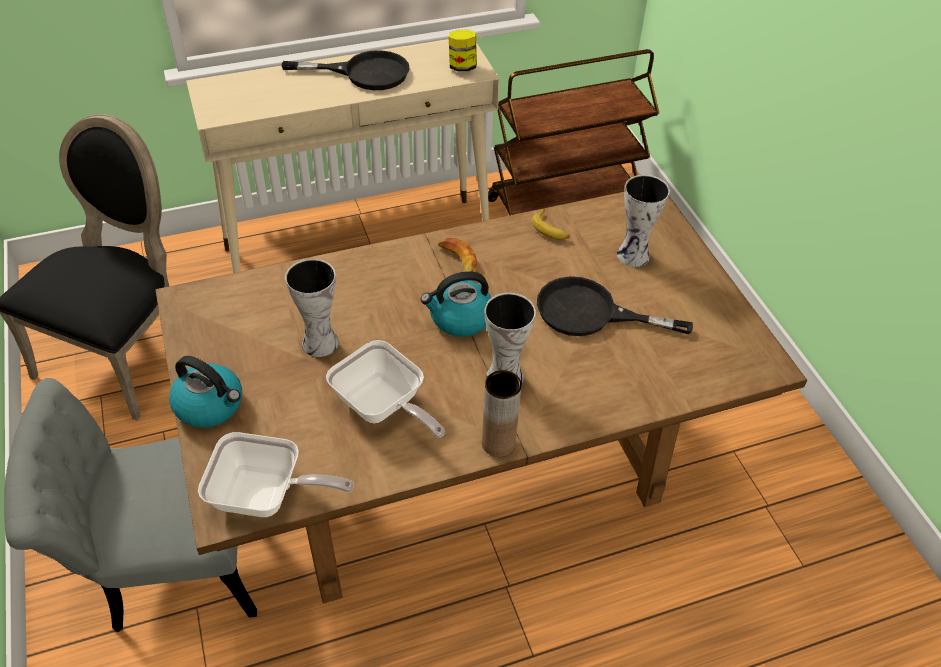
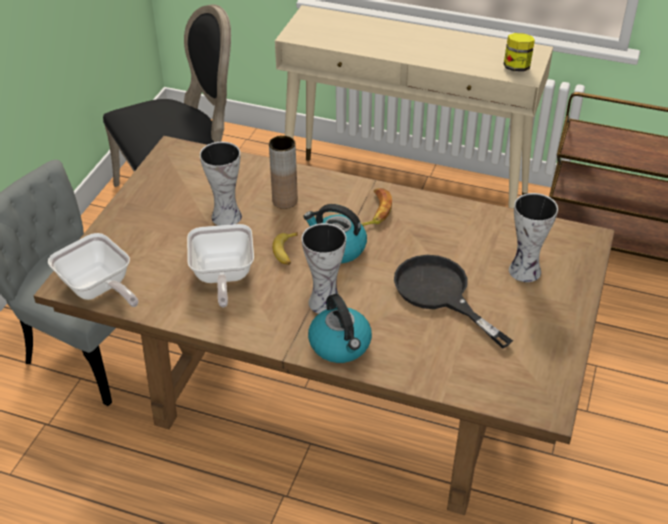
camera: 40 degrees right, 5 degrees down
(210, 405) = (123, 220): kettle -> kettle (341, 345)
(364, 73) = (432, 44): black frying pan -> none
(498, 443) = (272, 341): brown vase -> brown vase (285, 201)
(550, 229) = (476, 221): banana -> banana (286, 252)

